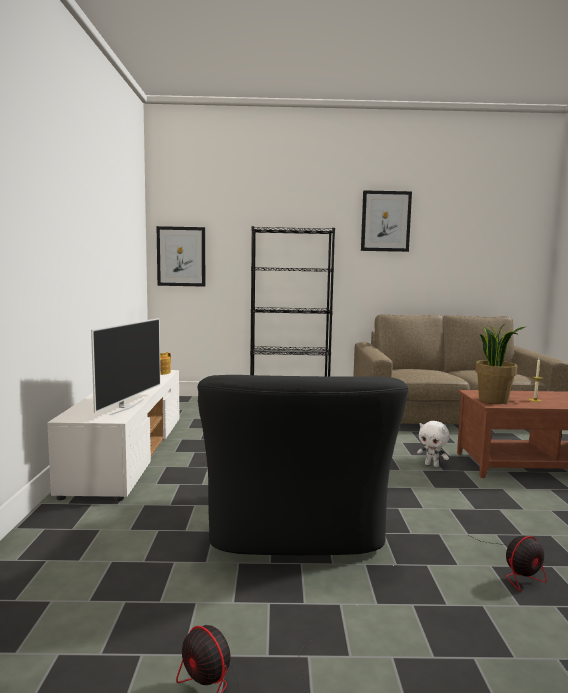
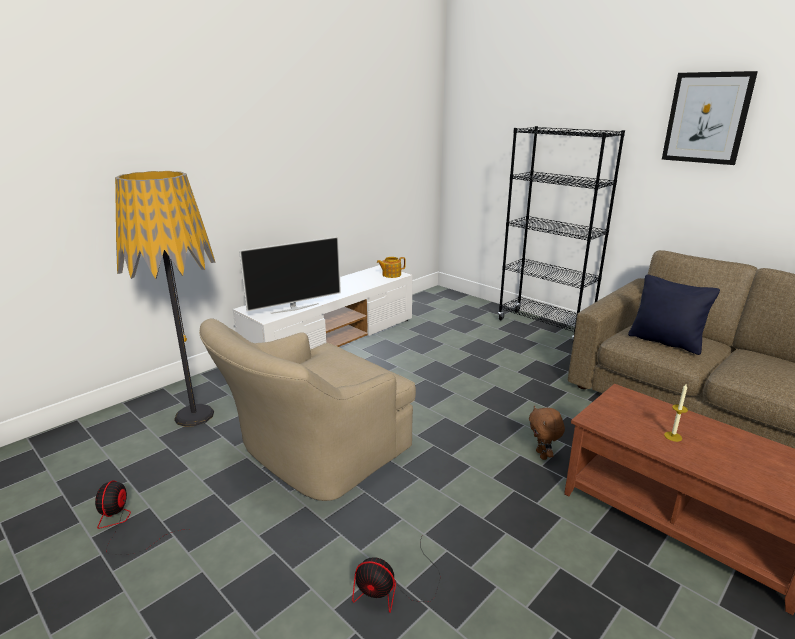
camera: 45 degrees right, 15 degrees up
(96, 562) = (194, 415): none -> floor lamp
(181, 256) = (468, 154): picture -> none
(295, 531) = (313, 454): black armchair -> beige armchair
(427, 371) = (665, 342): none -> black pillow
(432, 465) = (542, 455): white plush toy -> brown plush toy
(494, 400) = (612, 414): potted plant -> none

